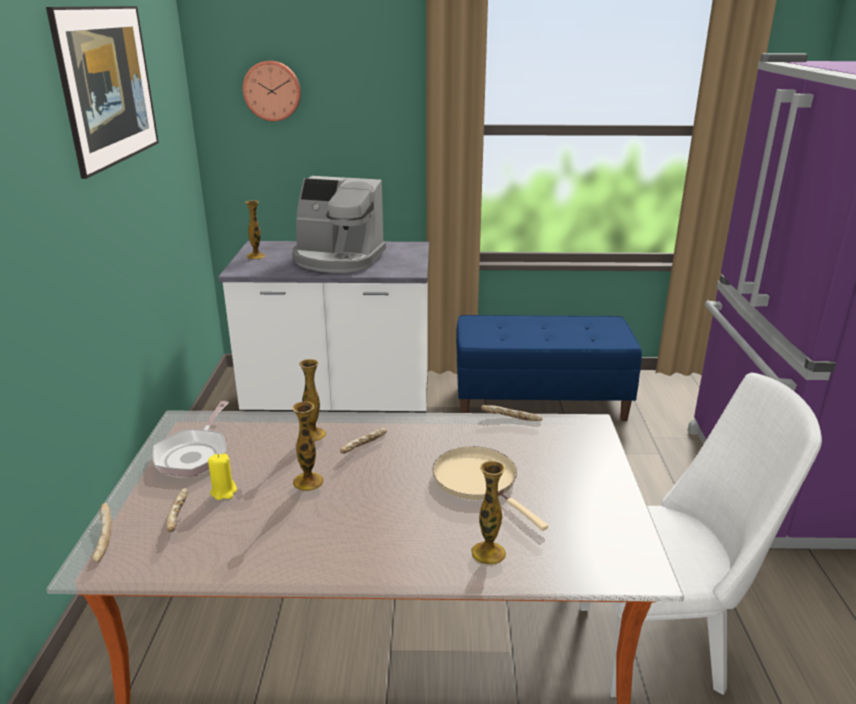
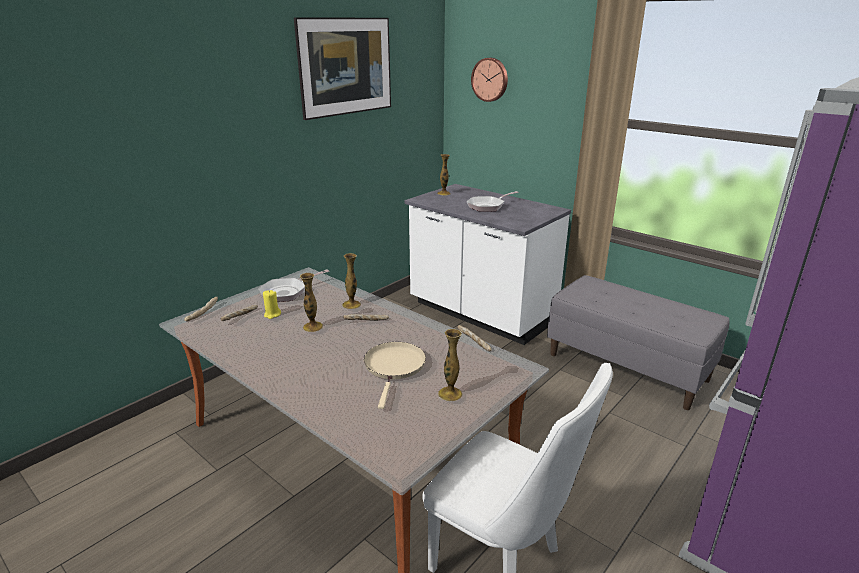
camera: 40 degrees right, 0 degrees up
(338, 259) = (488, 206): coffee machine -> frying pan
(488, 553) = (336, 405): vase -> vase (450, 394)
(540, 402) = (627, 367): blue bench -> grey bench

